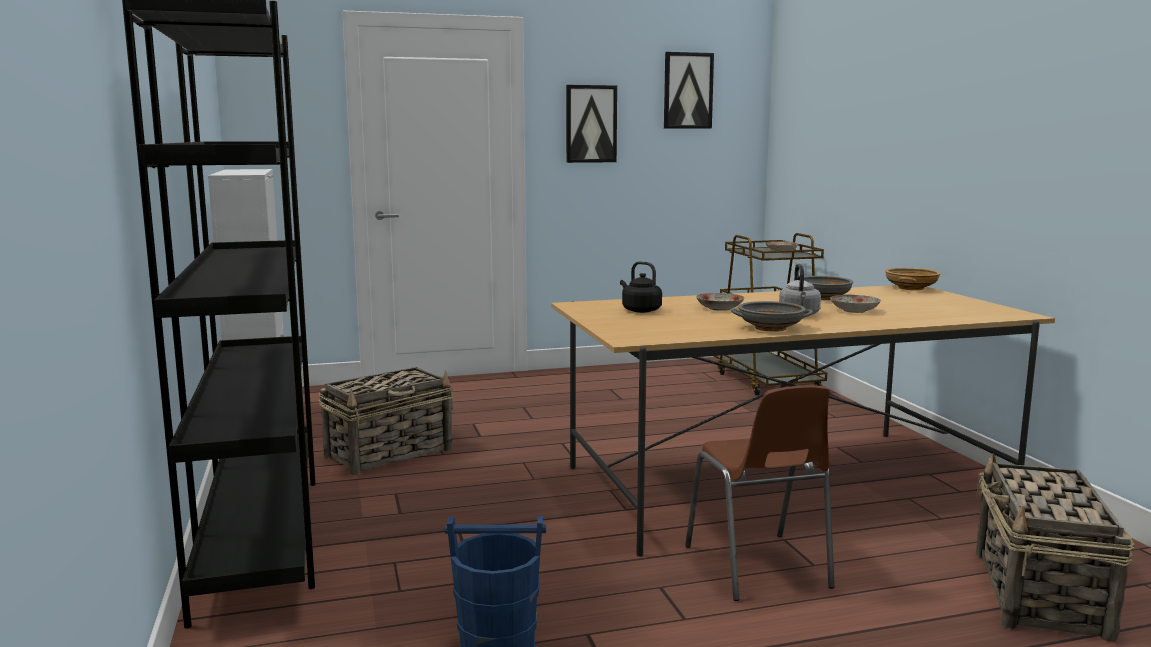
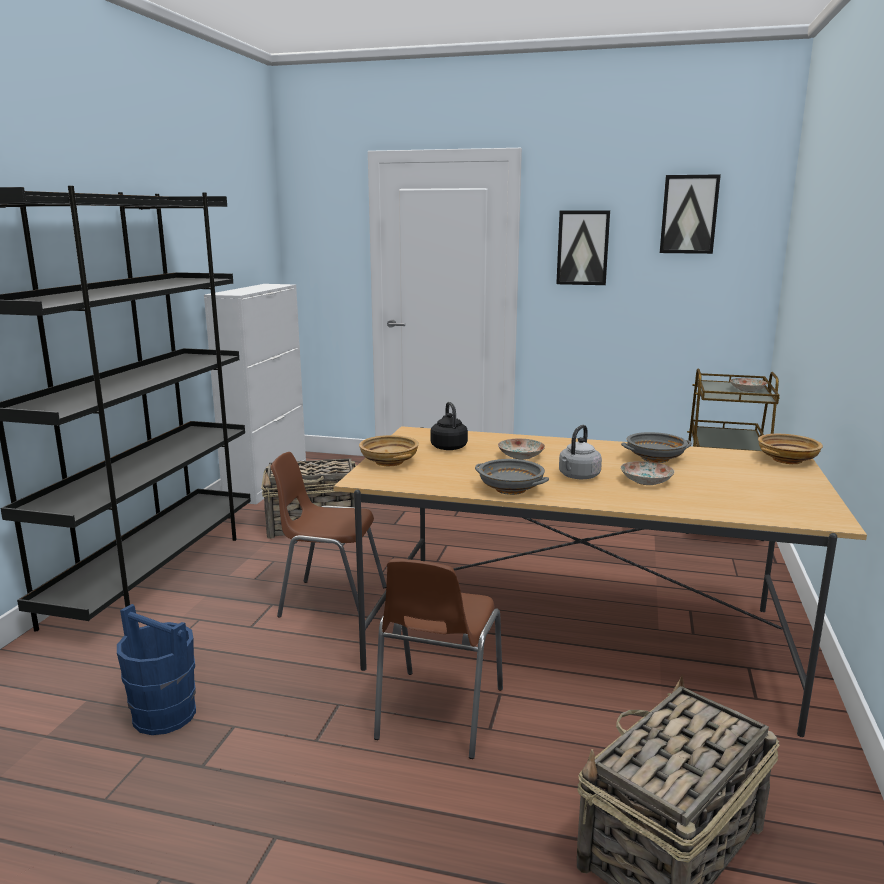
camera: 30 degrees right, 5 degrees up
(519, 512) = (330, 601): none -> brown chair
(616, 326) = (388, 462): none -> beige bowl

